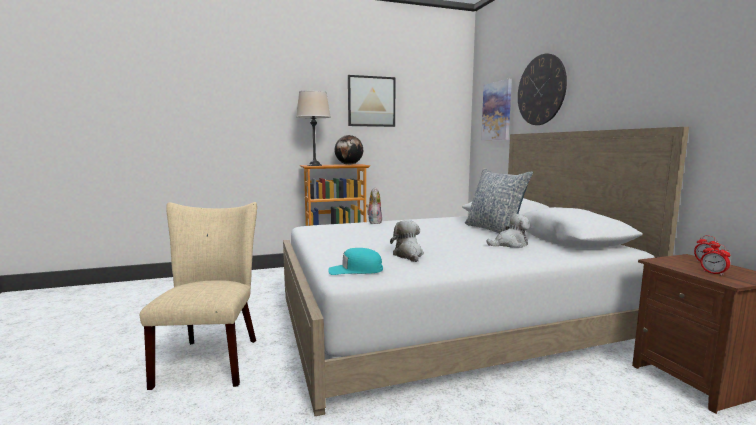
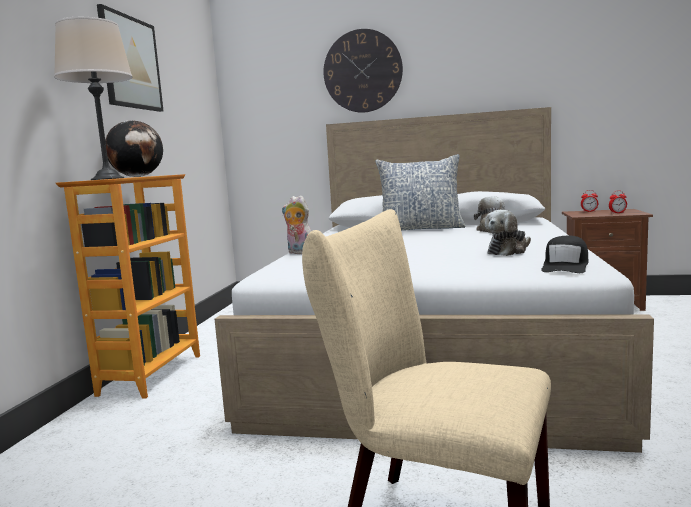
camera: 60 degrees left, 0 degrees up
(355, 270) = (565, 266): turquoise cap -> black cap
(408, 255) = (508, 251): plush toy -> plush toy turned 60 degrees counterclockwise
(497, 111) = (281, 96): picture -> none

